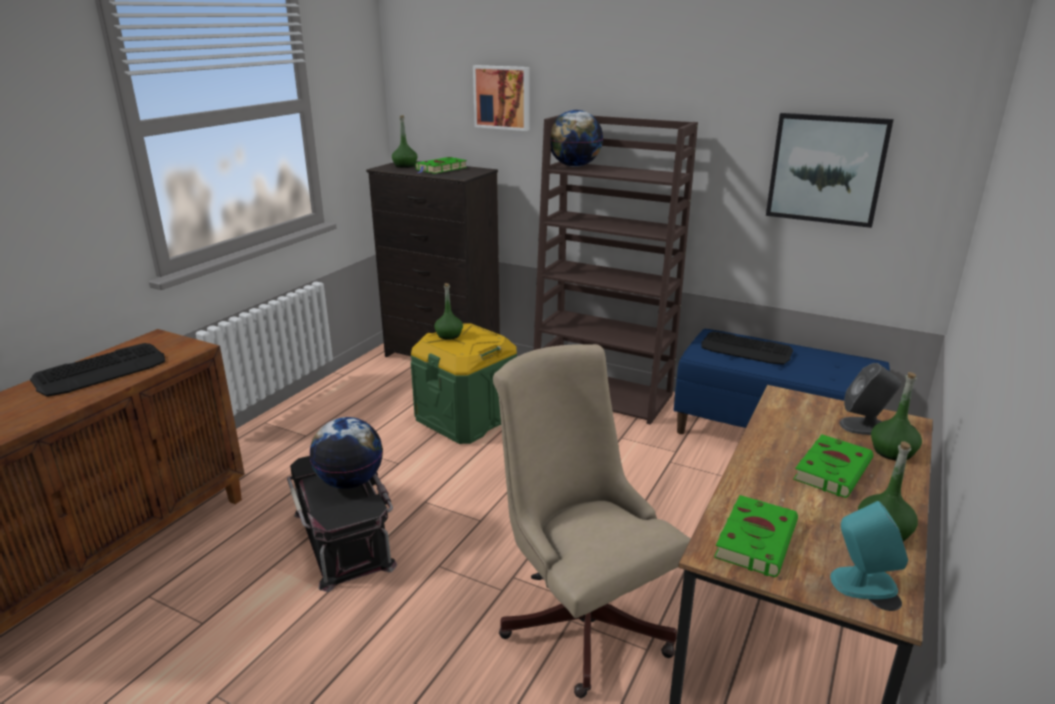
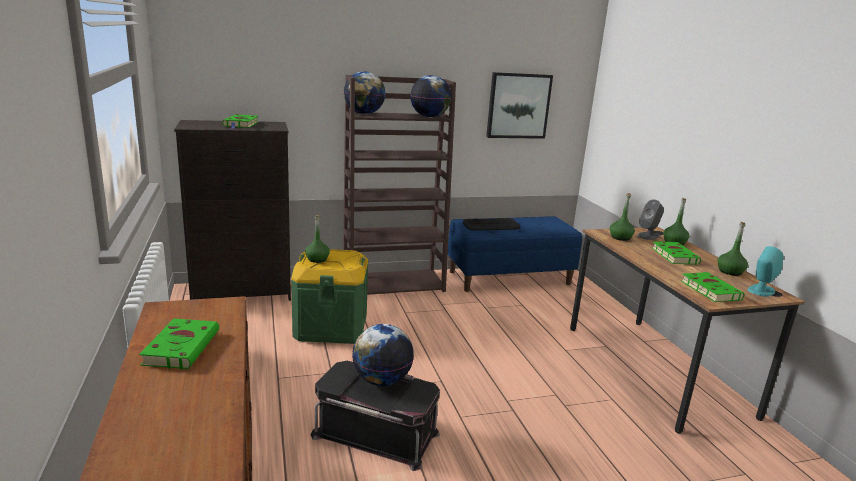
camera: 45 degrees left, 5 degrees down
(101, 371) = (182, 347): keyboard -> green book
(405, 166) = (202, 124): green bottle -> green bottle (620, 237)
(503, 97) = (285, 62): picture -> none
(581, 617) = (567, 401): beige office chair -> none
(652, 176) = (429, 117): none -> globe

